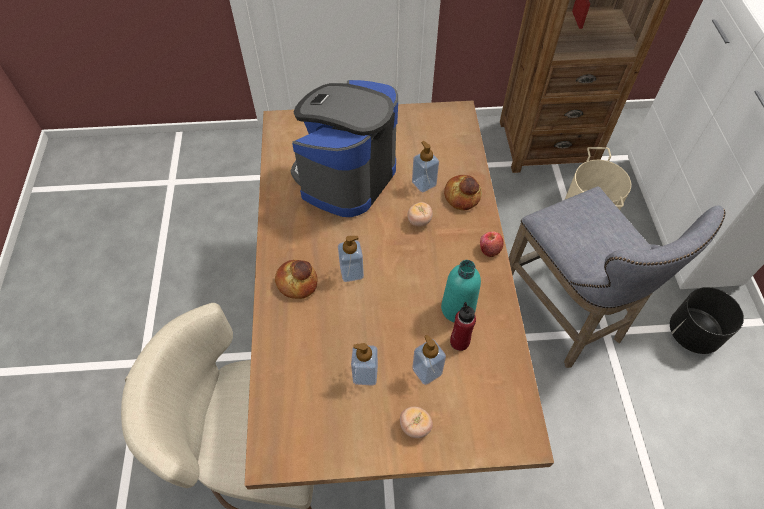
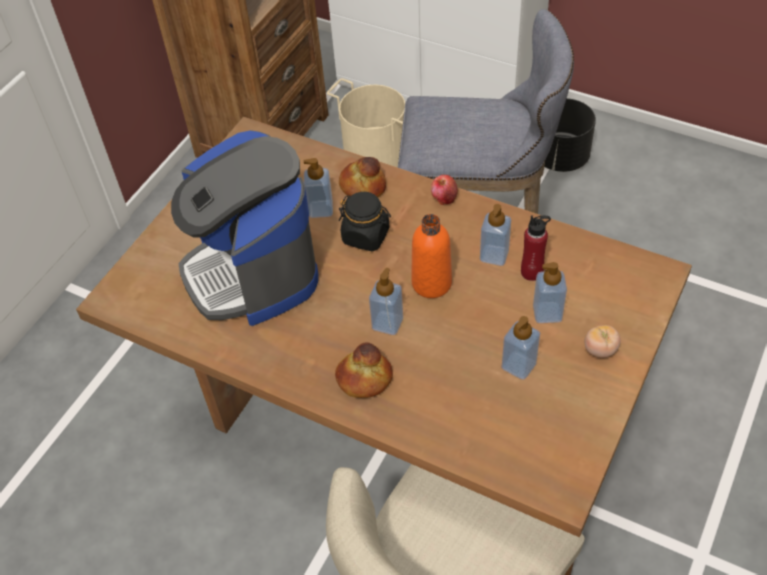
camera: 55 degrees left, 5 degrees down
(404, 281) = (431, 283): none -> orange bottle
(419, 221) = (366, 236): tomato -> black jar
(458, 308) = (494, 255): turquoise bottle -> soap dispenser

